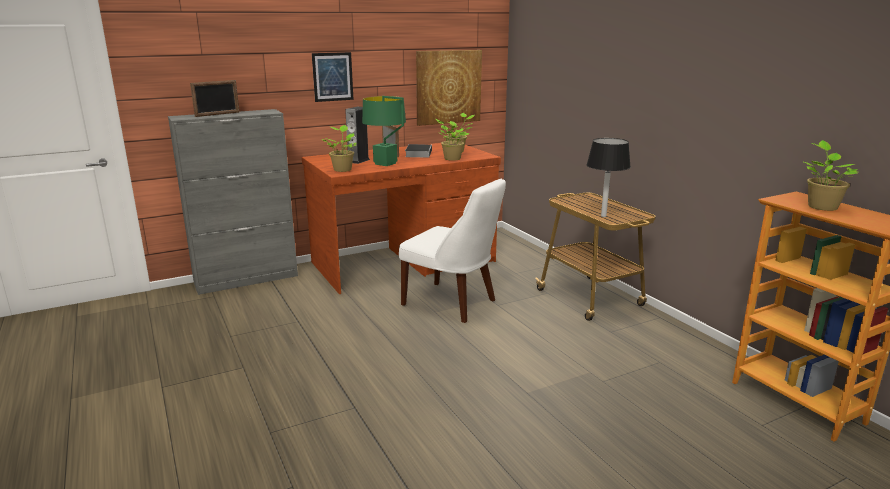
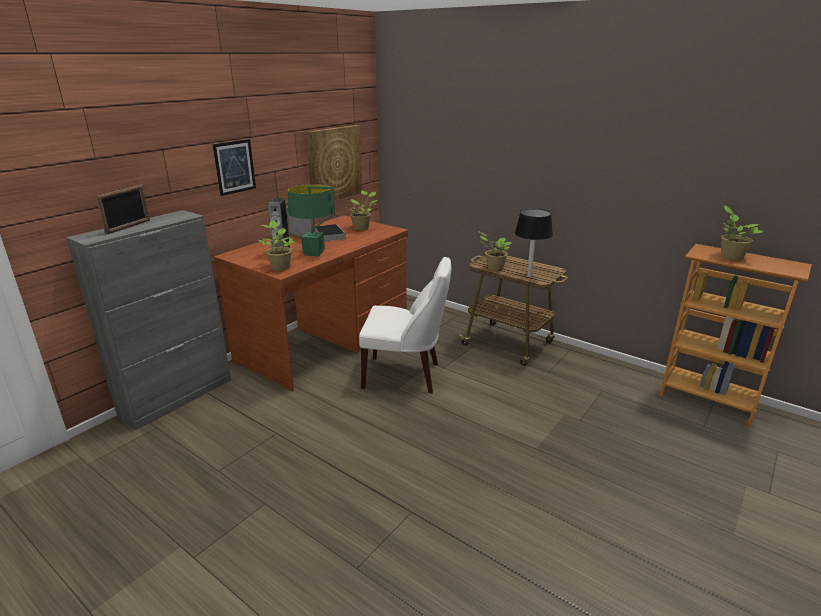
camera: 25 degrees left, 5 degrees up
(451, 158) = (367, 237): potted plant -> potted plant (493, 268)

